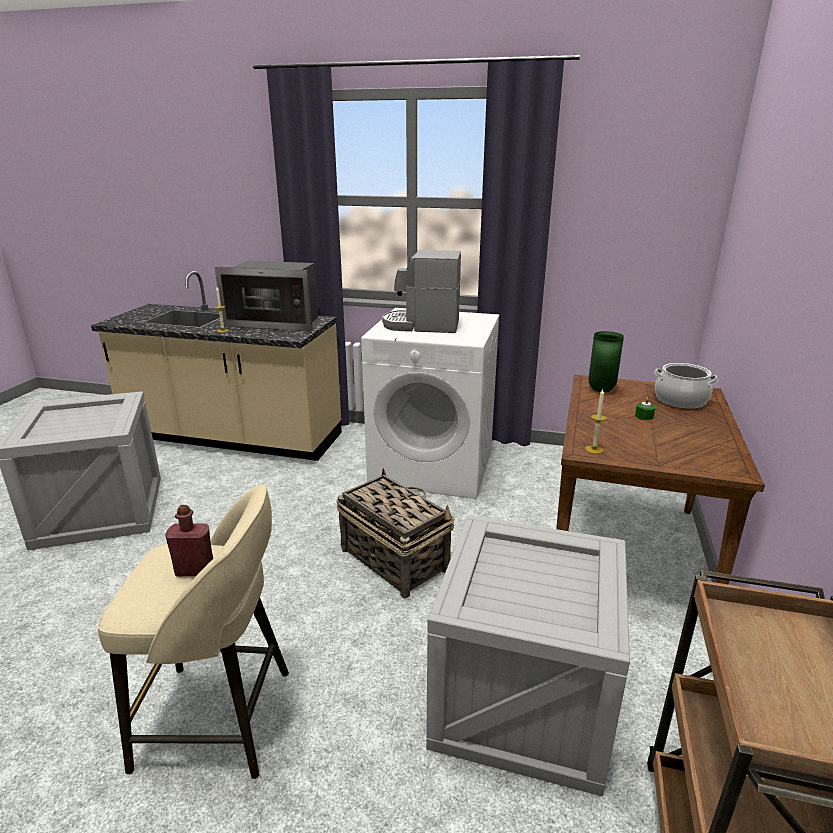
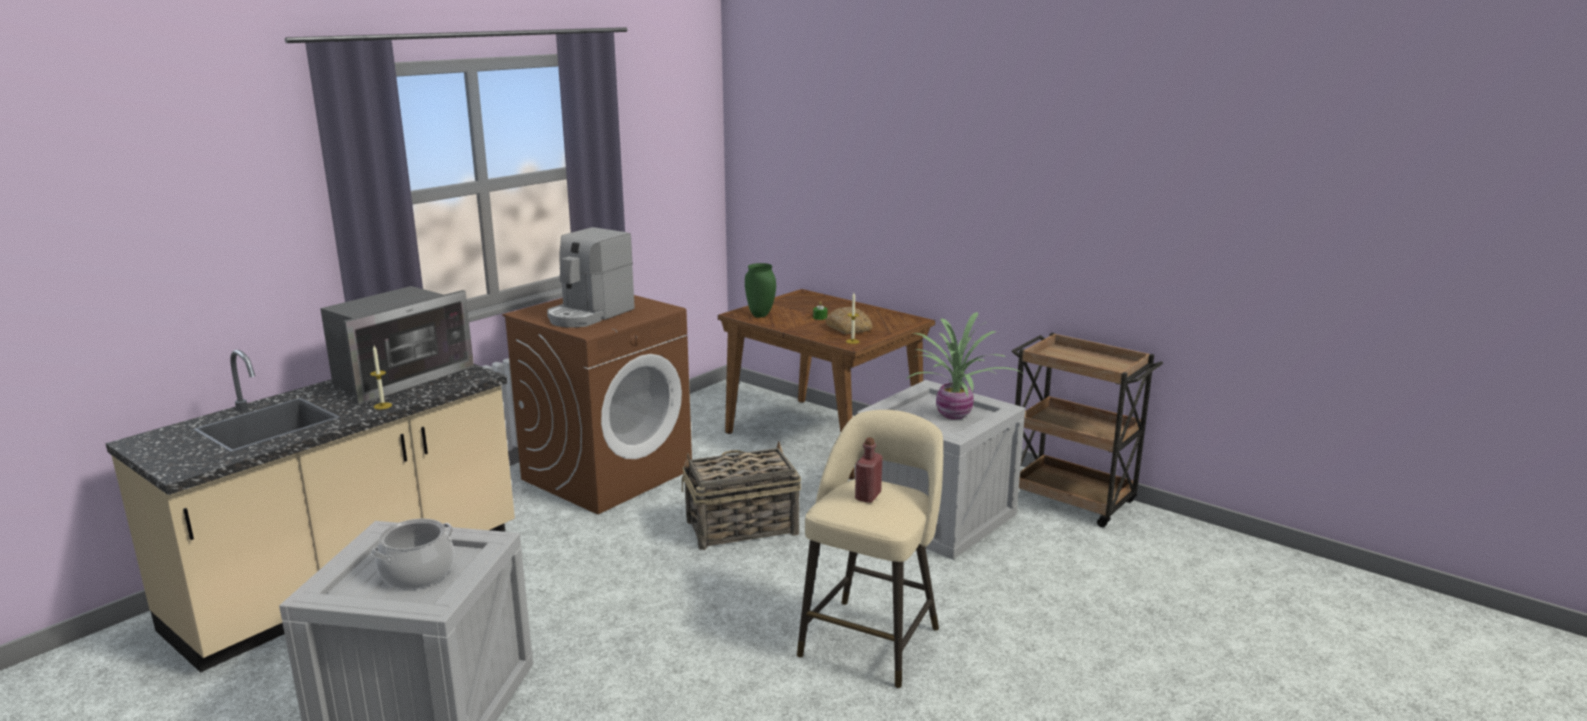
camera: 65 degrees left, 5 degrees down
(433, 466) = (607, 474): white washing machine -> brown washing machine
(544, 596) = (956, 415): none -> potted plant
(634, 438) = (849, 328): none -> bread
(680, 400) = (807, 302): cooking pot -> cooking pot (417, 573)

